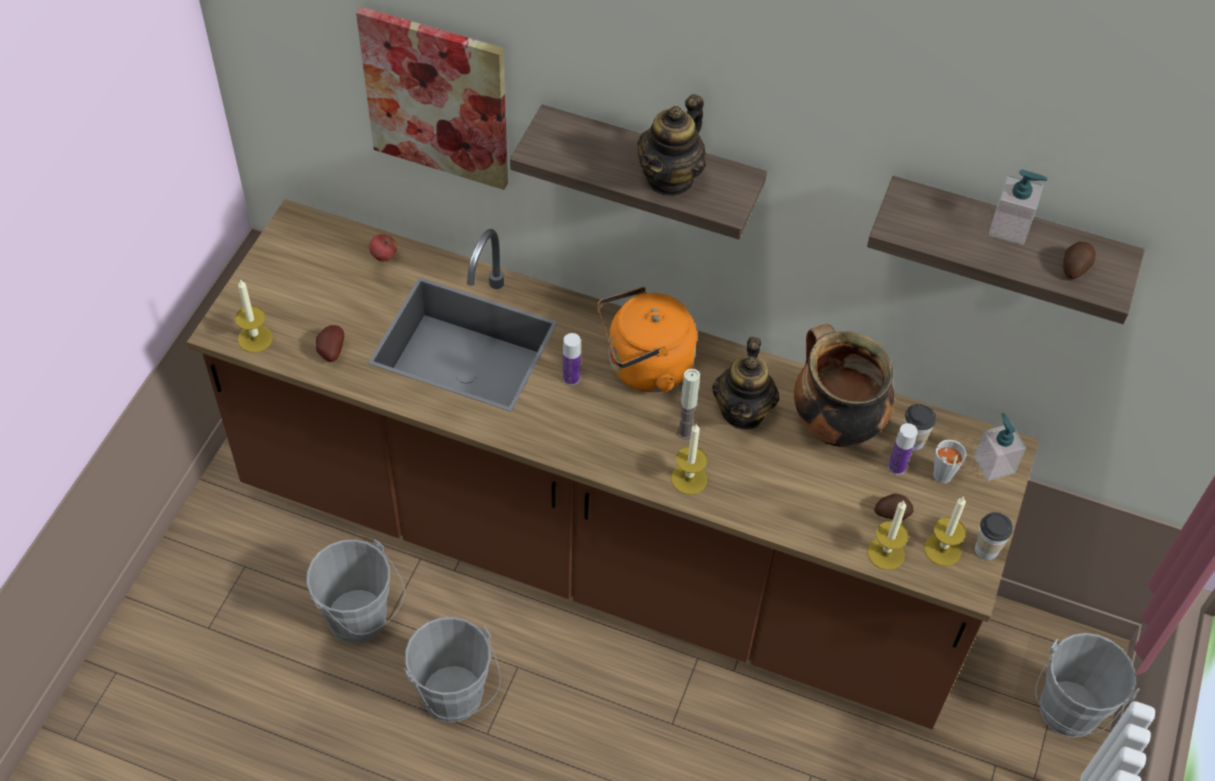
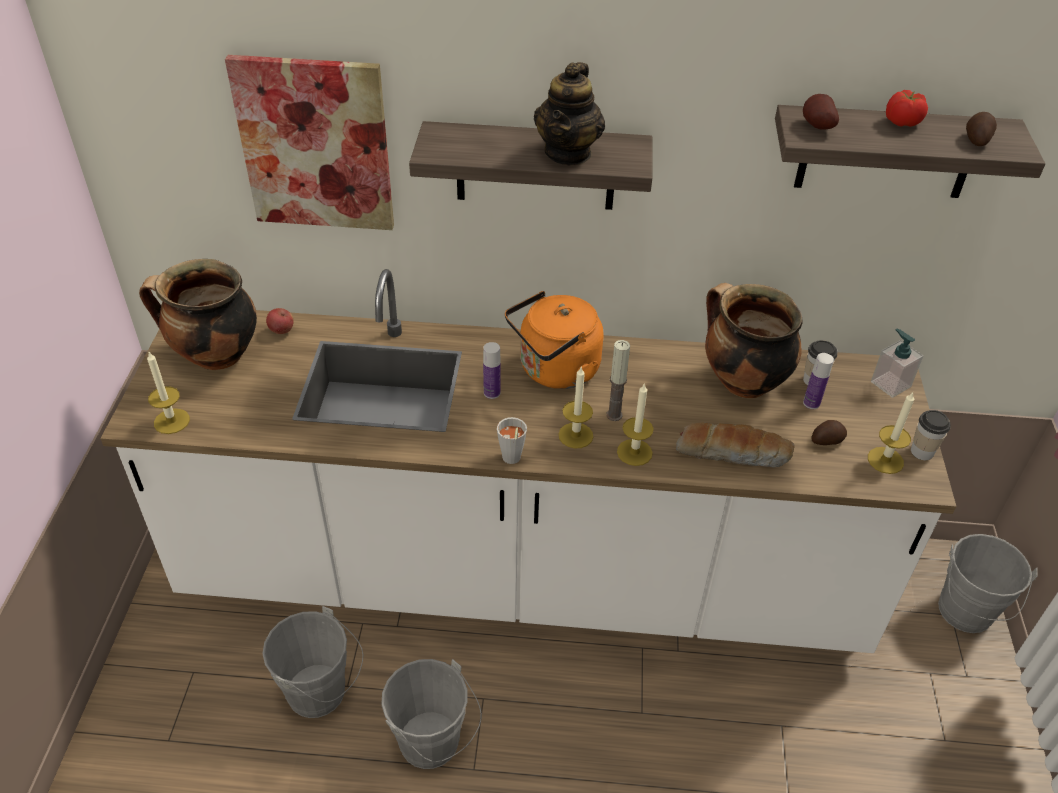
camera: 15 degrees left, 10 degrees down
(311, 273) = (215, 357): none -> cooking pot
(330, 351) = (251, 417): potato -> potato (816, 126)
(600, 551) = (524, 578): brown counter -> white counter
(743, 411) = (658, 387): teapot -> none
(787, 503) = (732, 453): none -> bread
(885, 553) = (839, 474): candle -> candle (575, 435)
(941, 479) = (853, 404): grey cup -> grey cup (511, 460)
(1009, 228) = (902, 122): soap dispenser -> tomato

